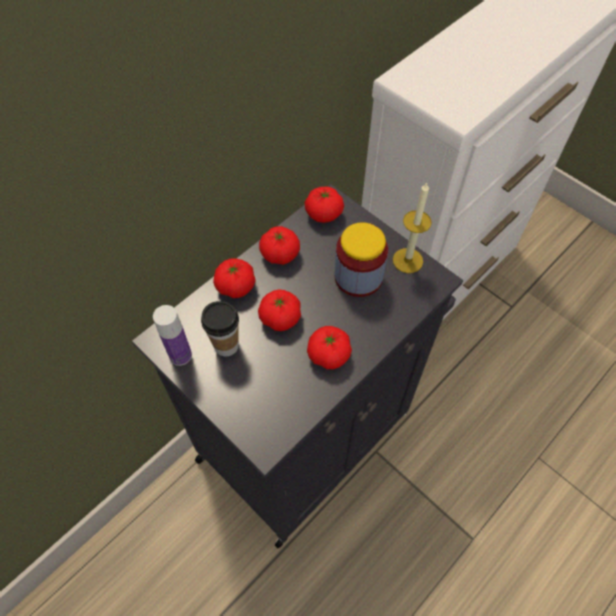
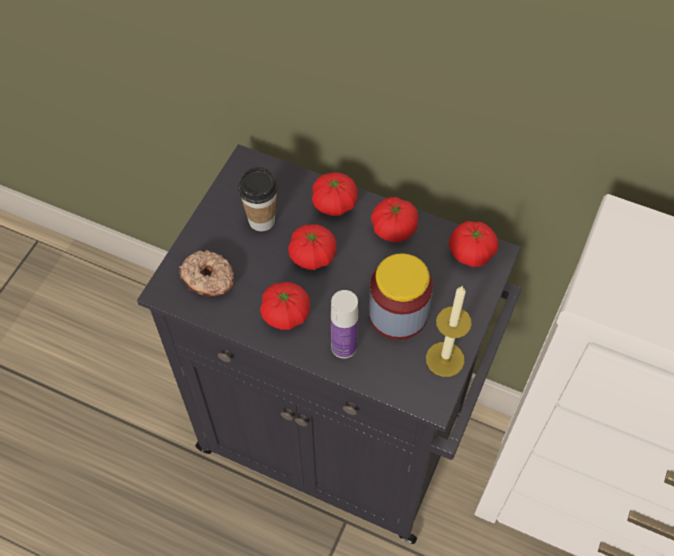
camera: 70 degrees right, 0 degrees up
(180, 355) = (236, 187): bottle -> bottle (343, 347)
(269, 406) = (208, 279): none -> donut

